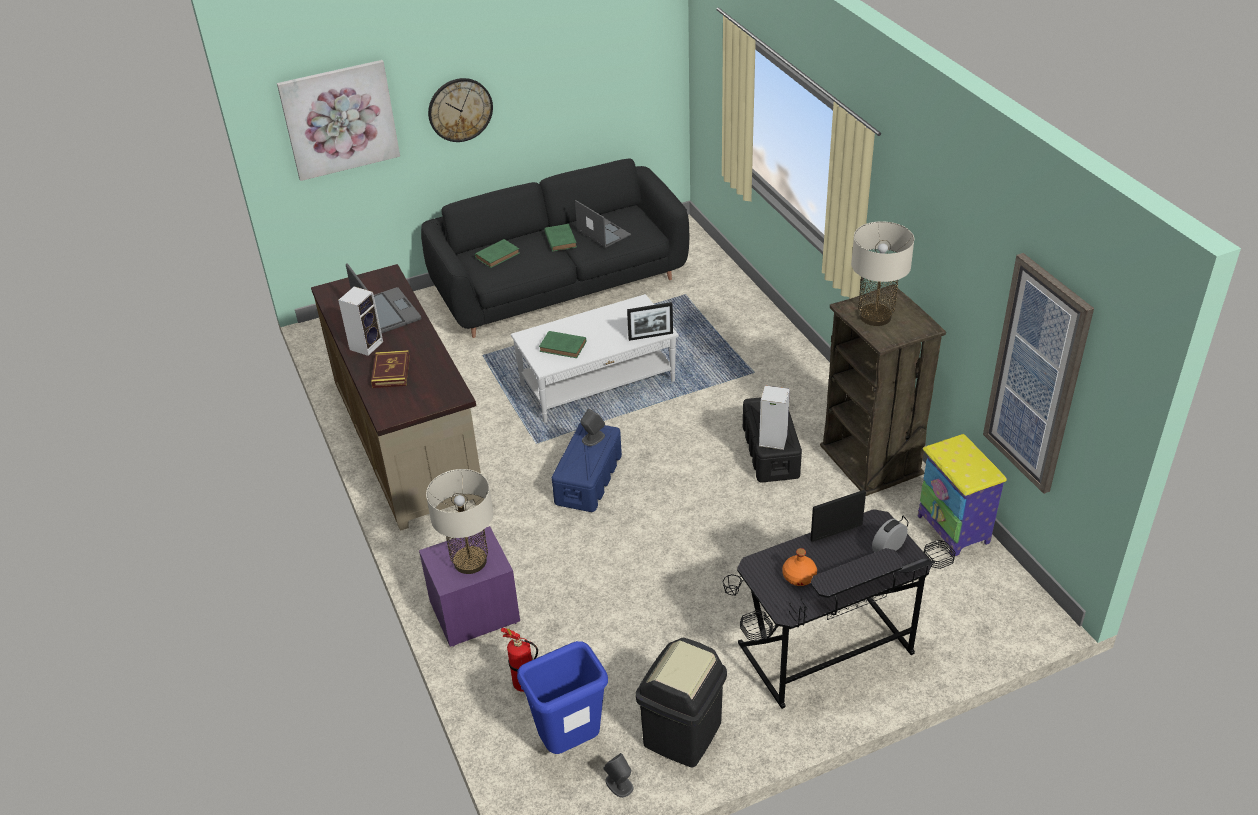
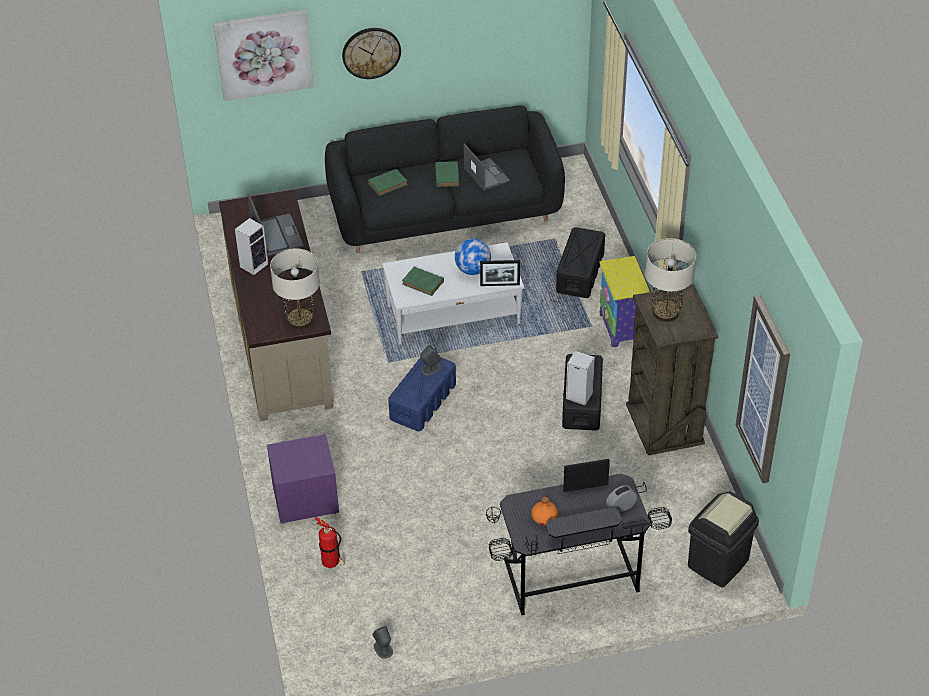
camera: 10 degrees right, 5 degrees up
(391, 372) = (269, 293): book -> none
(470, 562) = (304, 461): table lamp -> table lamp (300, 320)
(571, 743) = (355, 612): blue trash can -> none
(616, 326) = (473, 270): none -> globe
(683, 734) = (441, 621): black trash can -> black trash can (718, 563)
(723, 323) = (580, 273): none -> black storage box
(952, 531) = (709, 497): nightstand -> nightstand (621, 329)

